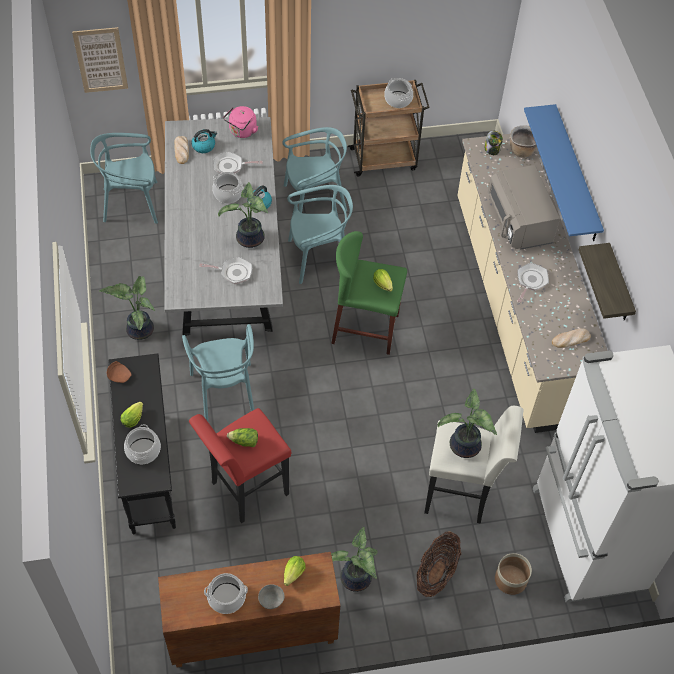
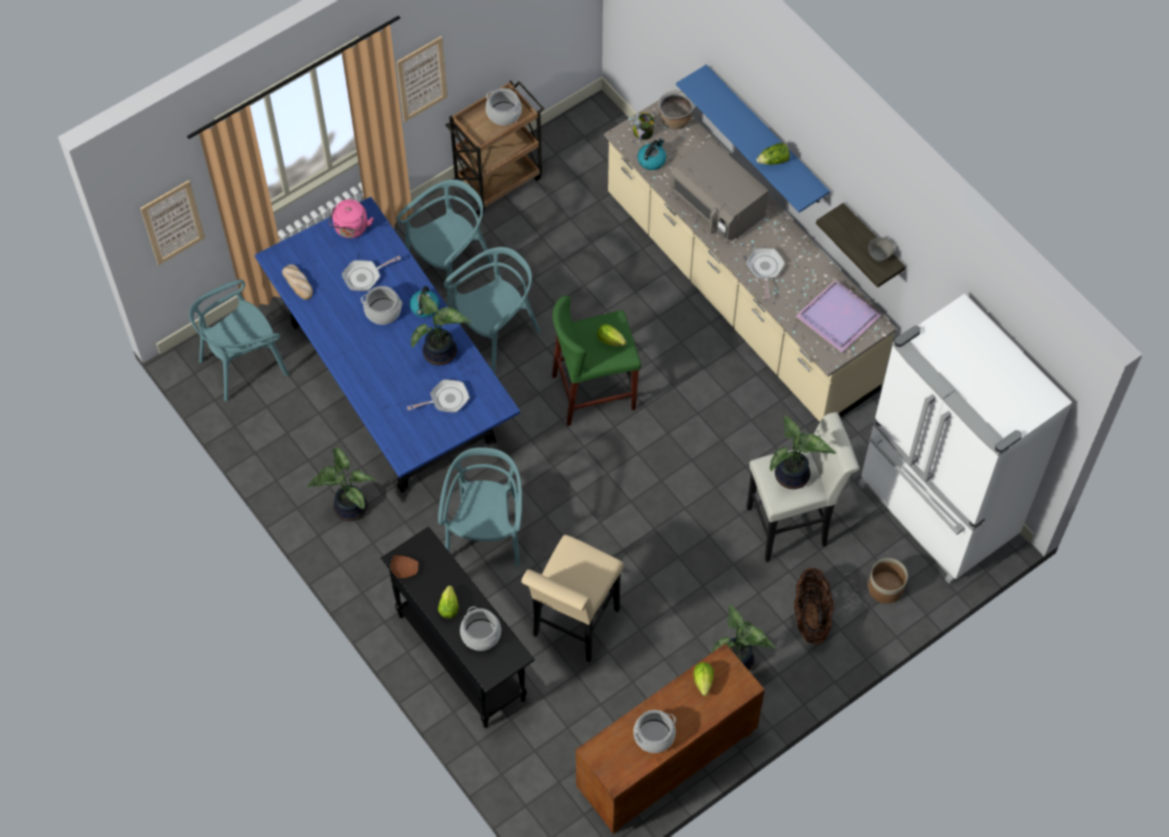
camera: 25 degrees left, 5 degrees up
(204, 146) = (319, 266): kettle -> kettle (652, 160)
(224, 259) = (392, 382): grey dining table -> blue dining table
(224, 392) = (486, 533): turquoise chair -> turquoise chair turned 135 degrees counterclockwise
(244, 441) = (573, 576): lettuce -> lettuce (773, 161)
(245, 491) = (573, 627): red stool -> beige stool
(271, 601) = (698, 717): grey bowl -> grey bowl (879, 255)
(338, 39) = (422, 79): none -> picture
(570, 339) = (838, 315): bread -> purple tray

